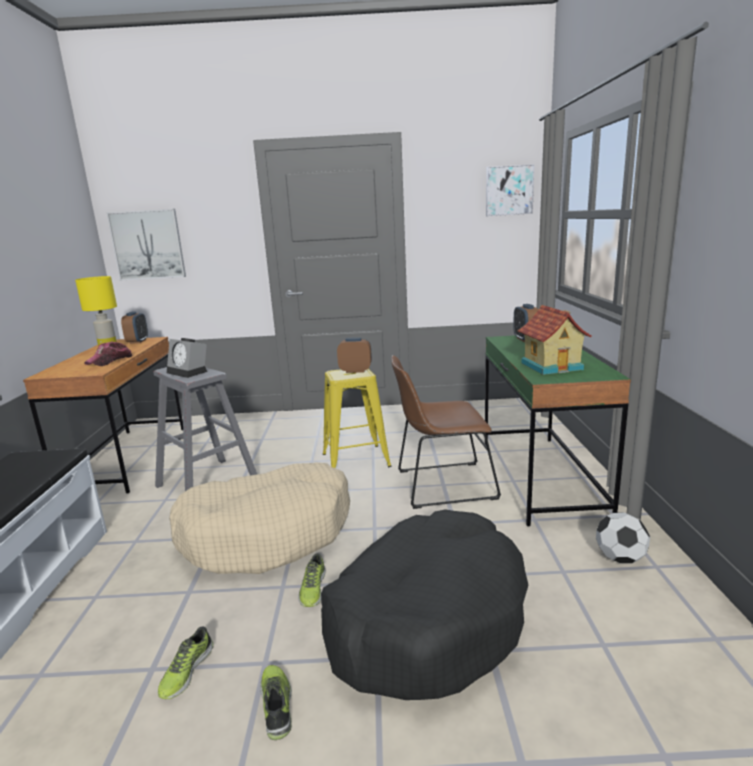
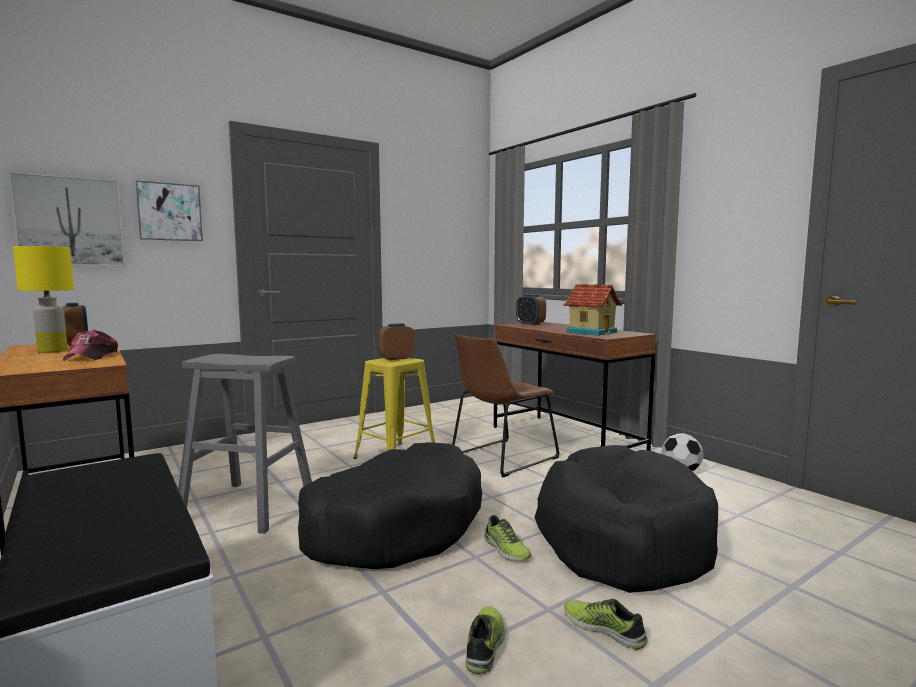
camera: 35 degrees left, 10 degrees down
(186, 671) = (486, 645): shoe -> shoe turned 150 degrees counterclockwise
(189, 372) = (243, 358): alarm clock -> none
(268, 533) = (394, 525): beige dog bed -> black dog bed
(509, 190) = (463, 209): picture -> picture (169, 212)
(540, 477) = (566, 439): green desk -> brown desk

